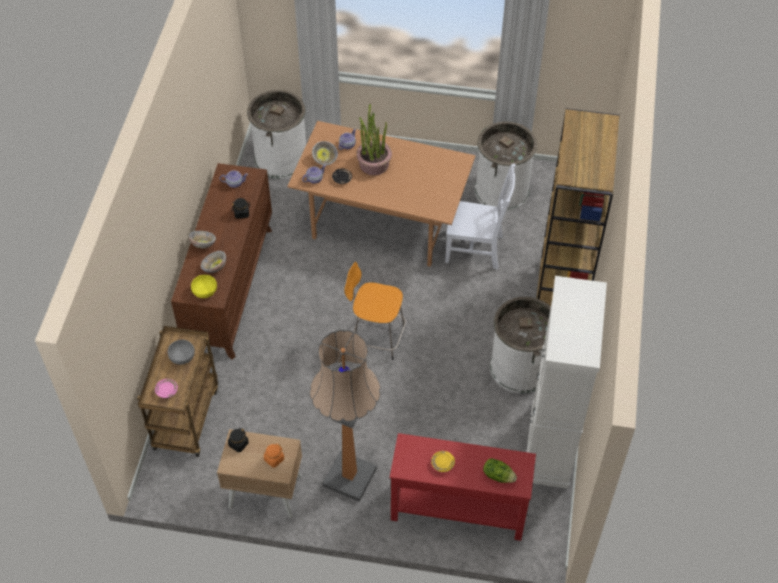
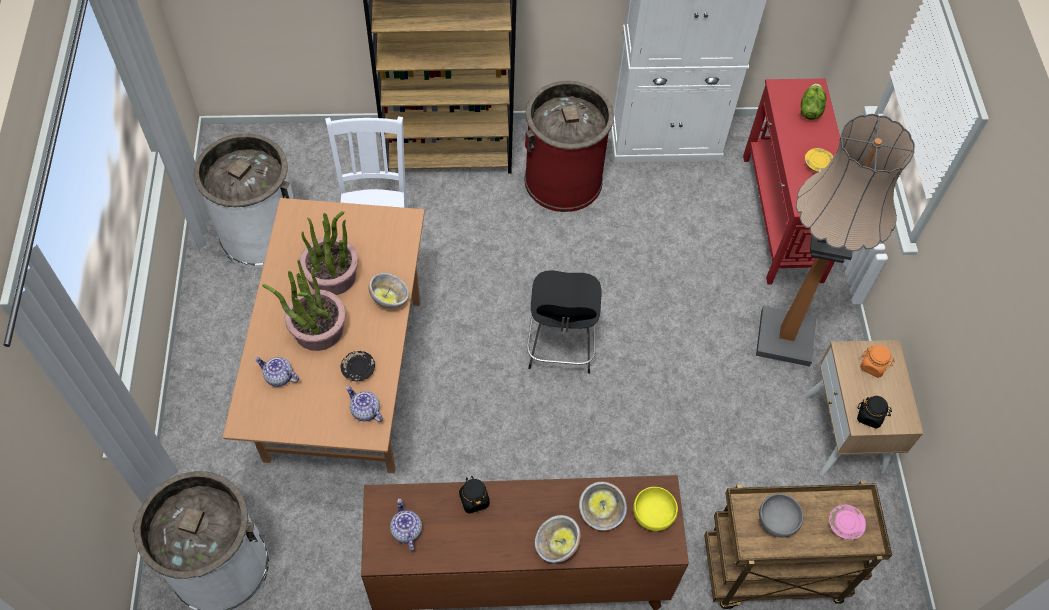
camera: 105 degrees left, 5 degrees up
(325, 159) = (318, 404): bowl -> bowl (389, 298)
(376, 337) = (560, 347): orange stool -> black stool
(410, 174) = (332, 276): none -> potted plant
(519, 367) = (563, 180): white trash can -> red trash can

